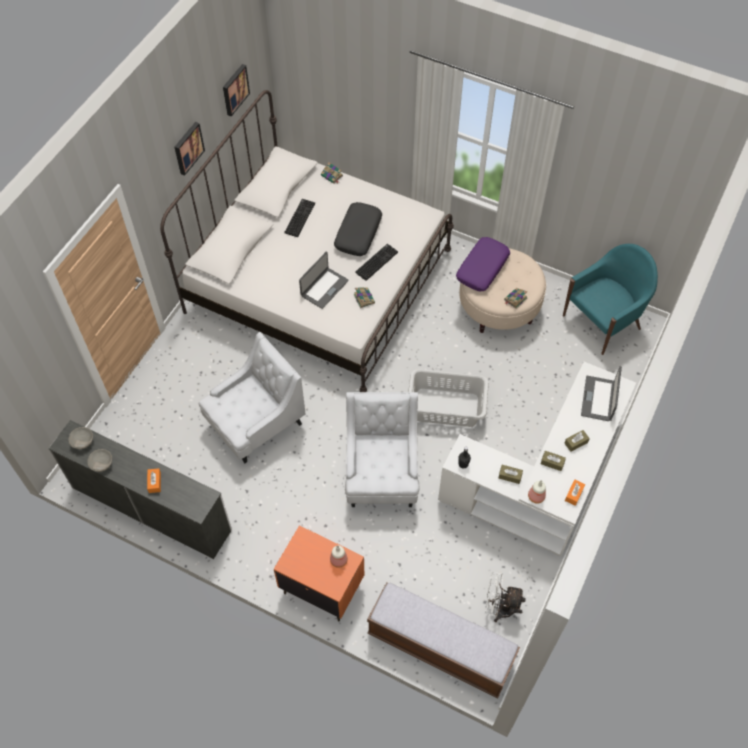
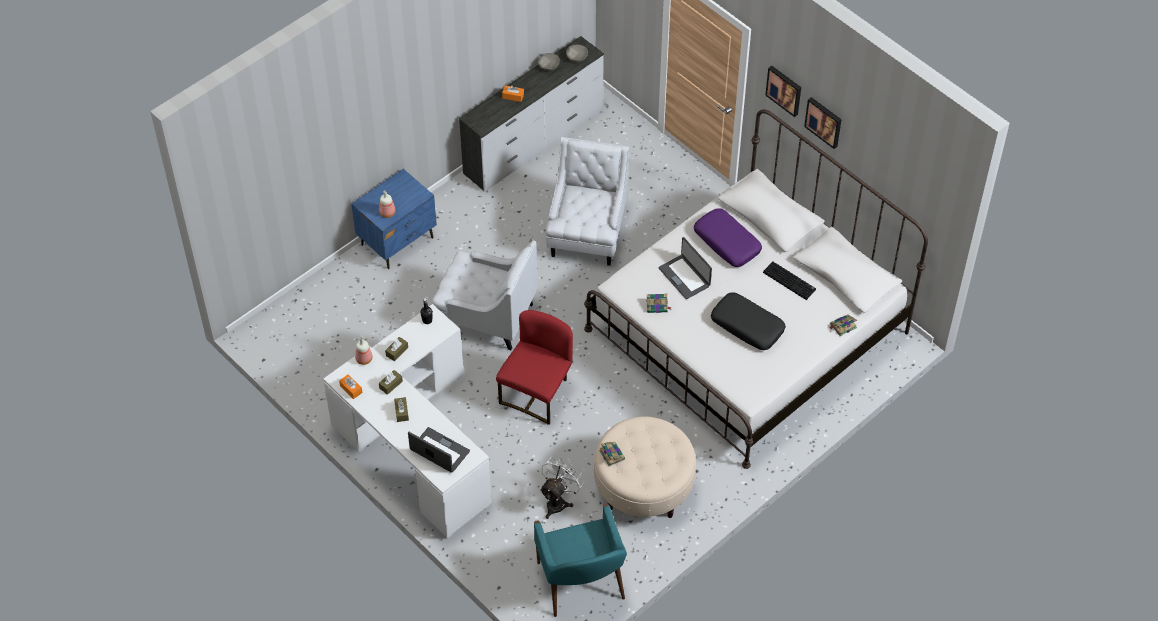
camera: 110 degrees right, 5 degrees down
(234, 89) = (897, 174): picture -> picture (784, 90)
(255, 424) = (587, 234): white armchair -> white armchair turned 150 degrees counterclockwise
(321, 587) = (398, 241): orange nightstand -> blue nightstand
(376, 262) = (701, 330): keyboard -> none
(439, 648) = (300, 308): bench -> none
(445, 407) = (537, 393): grey laundry basket -> red chair
(482, 268) = (667, 439): purple pillow -> purple pillow (727, 242)
(499, 608) = (311, 363): white fan -> white fan (558, 501)

